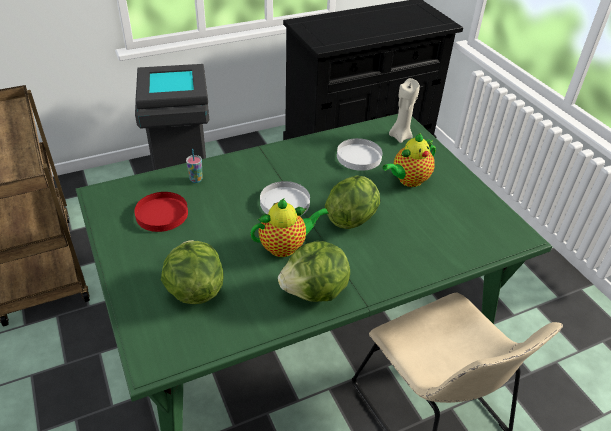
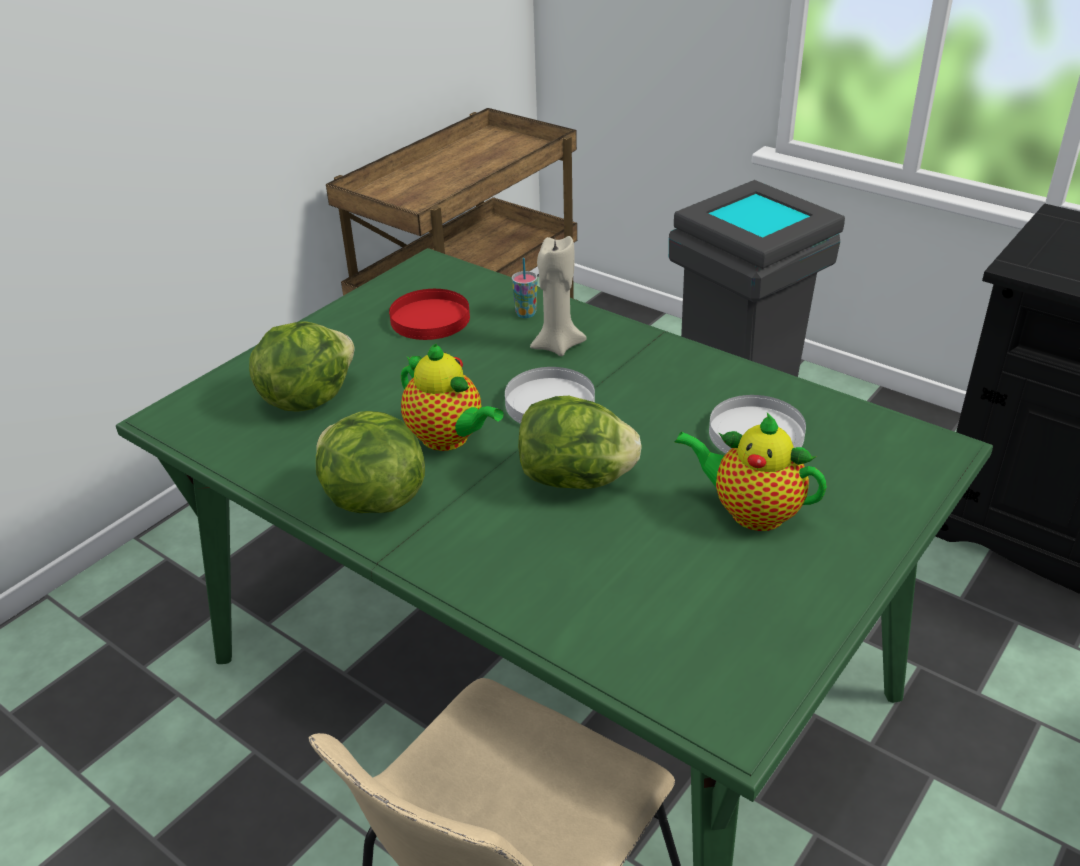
camera: 65 degrees right, 5 degrees down
(400, 136) = (884, 460): beige candle -> beige candle (557, 346)

